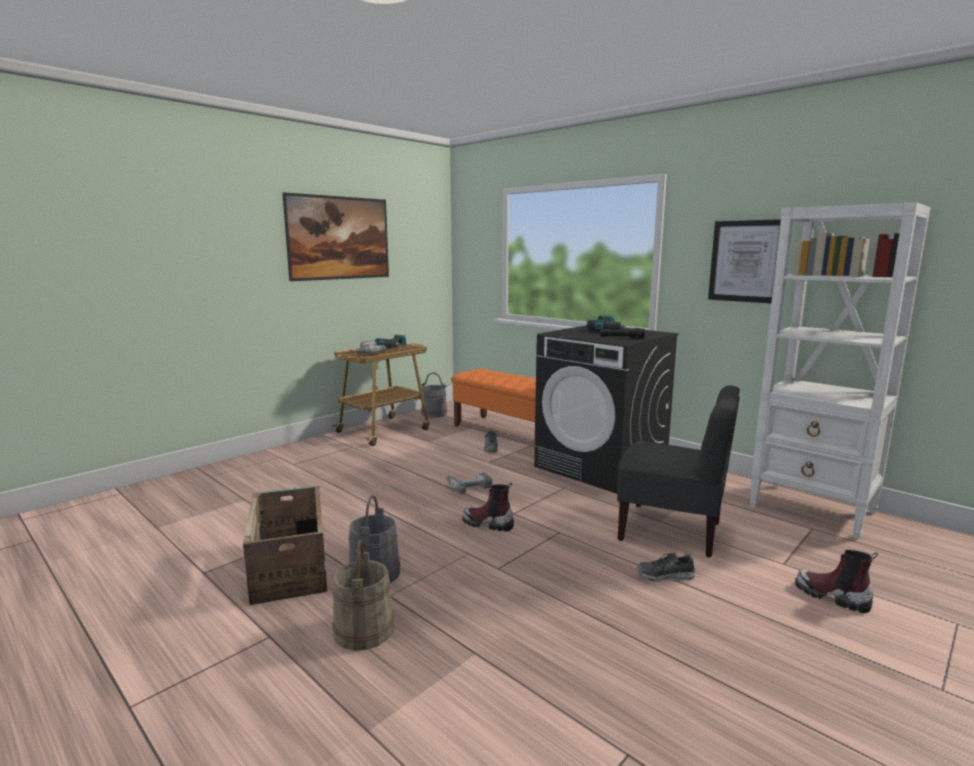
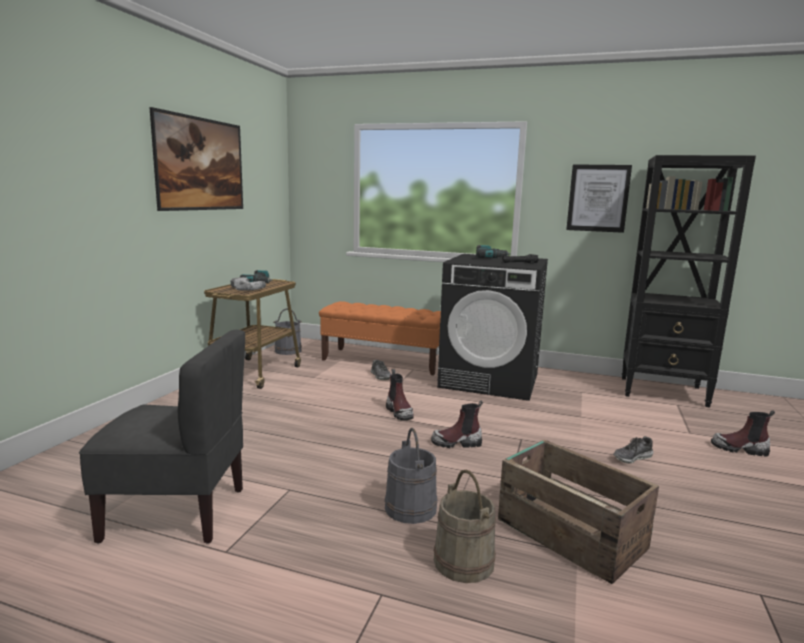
camera: 25 degrees left, 0 degrees up
(291, 566) = (319, 521): crate -> crate (569, 533)
(468, 485) = (400, 412): power drill -> boot
(670, 531) = (596, 423): grey chair -> grey chair (177, 513)
(813, 510) = (664, 392): white bookcase -> black bookcase

